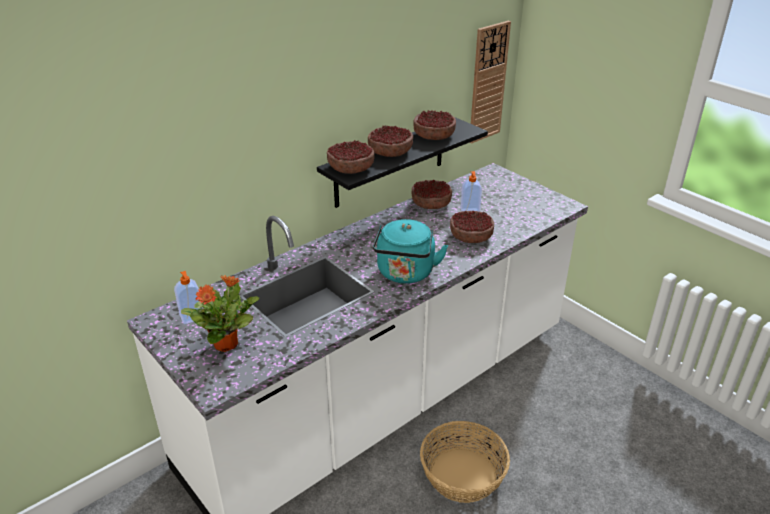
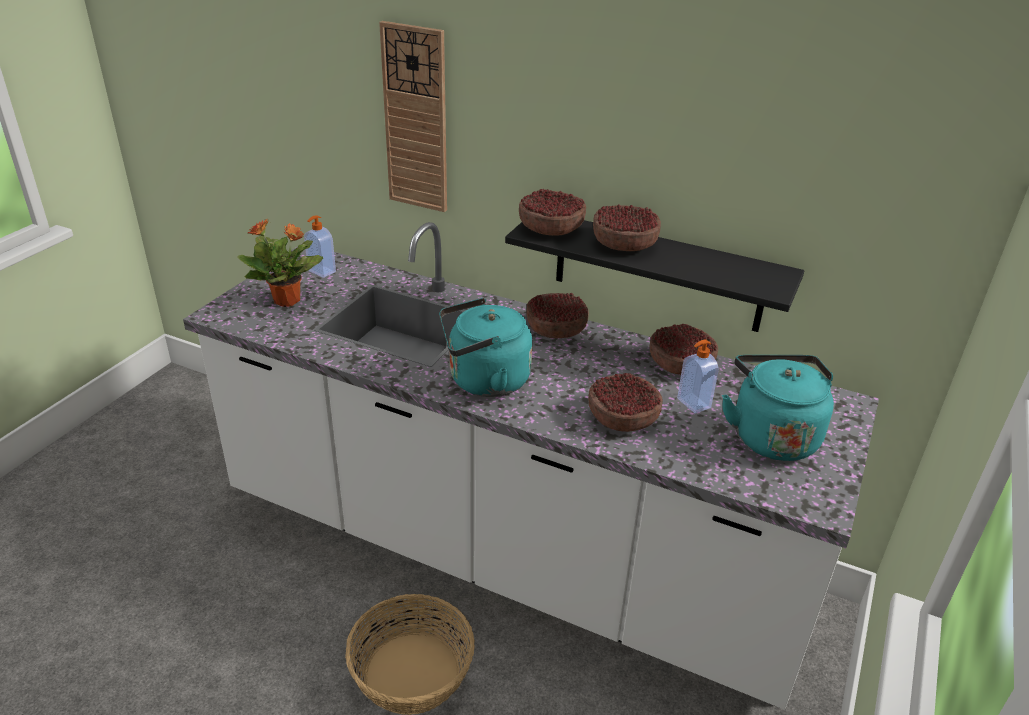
camera: 65 degrees right, 0 degrees up
(434, 135) = (714, 265): bowl -> bowl (556, 329)
(488, 83) = (901, 250): wall clock -> wall clock (416, 119)
(508, 199) = (771, 435): none -> turquoise kettle

